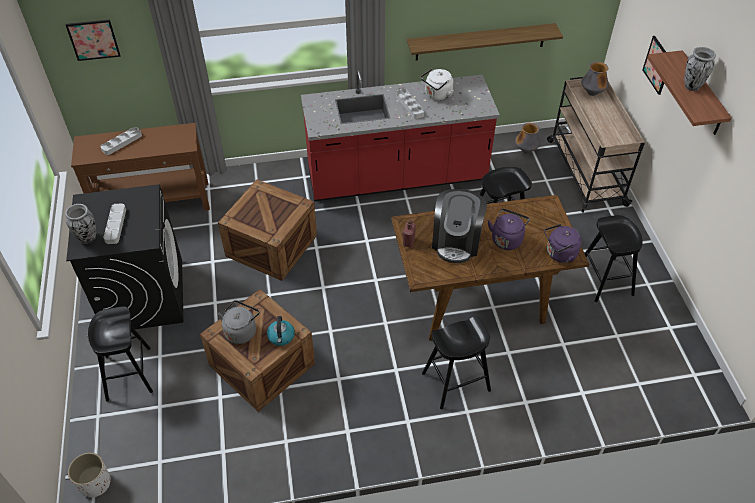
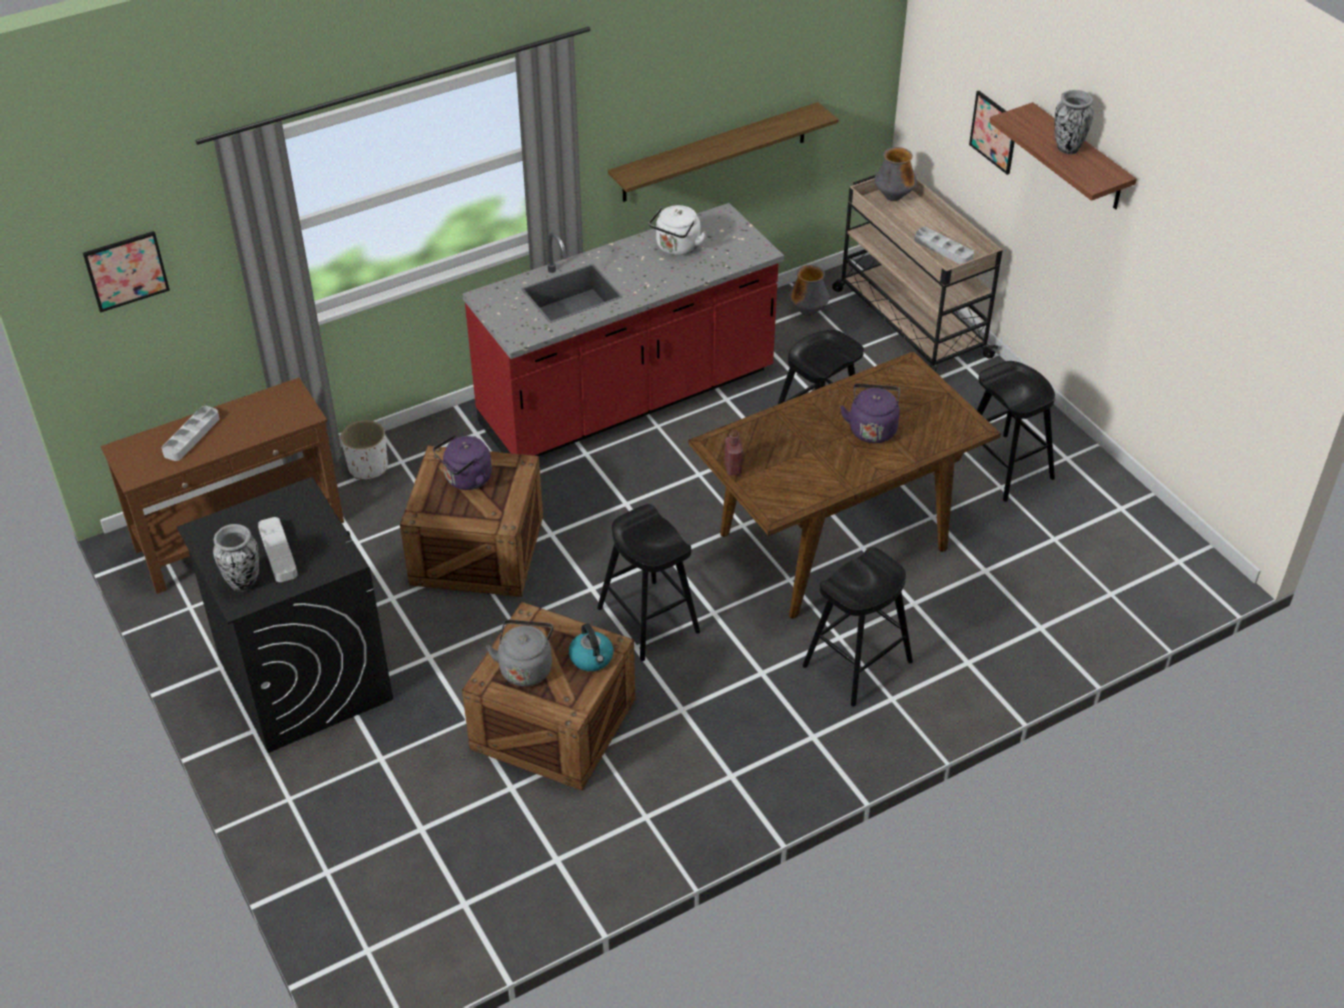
camera: 20 degrees left, 5 degrees down
(95, 483) = (377, 965): white planter -> white planter (368, 467)
(128, 374) = (344, 798): black stool -> black stool (648, 620)
(409, 105) = (642, 272): grey tray -> grey tray (943, 249)
(456, 241) = (802, 450): coffee machine -> none
(559, 254) = (954, 430): purple kettle -> purple kettle (466, 480)

